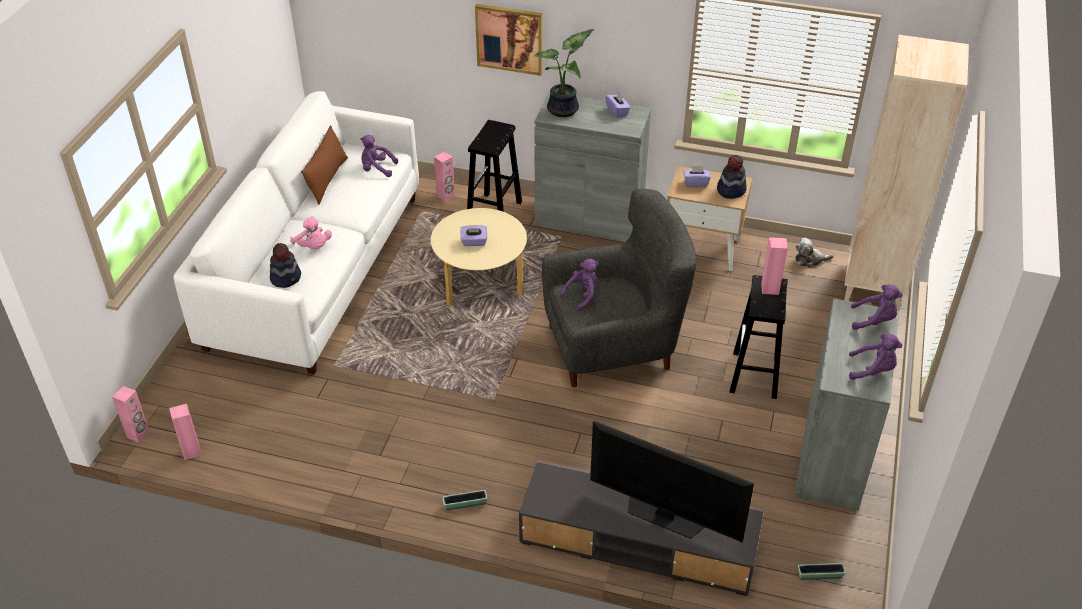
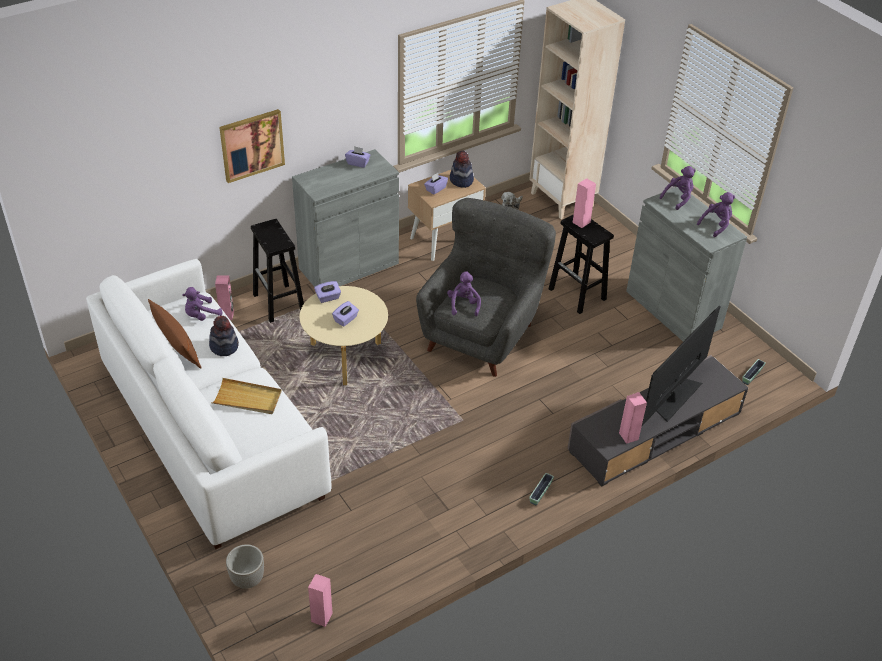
camera: 50 degrees left, 0 degrees up
(138, 434) = (262, 642): pink speaker -> pink speaker (629, 436)
(190, 386) = (247, 579): none -> planter
(286, 277) = (263, 433): hat -> hat (224, 346)
(313, 247) = (247, 399): pink plush toy -> beige tray
(487, 217) = (328, 297): none -> purple tissue box
(565, 110) = (323, 182): potted plant -> none
(665, 515) = (675, 397): television -> television turned 150 degrees clockwise

